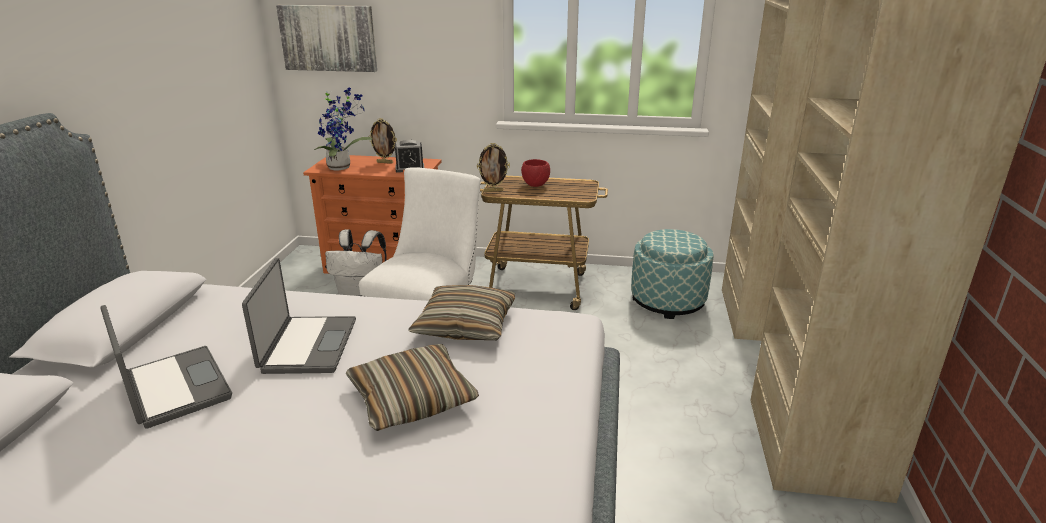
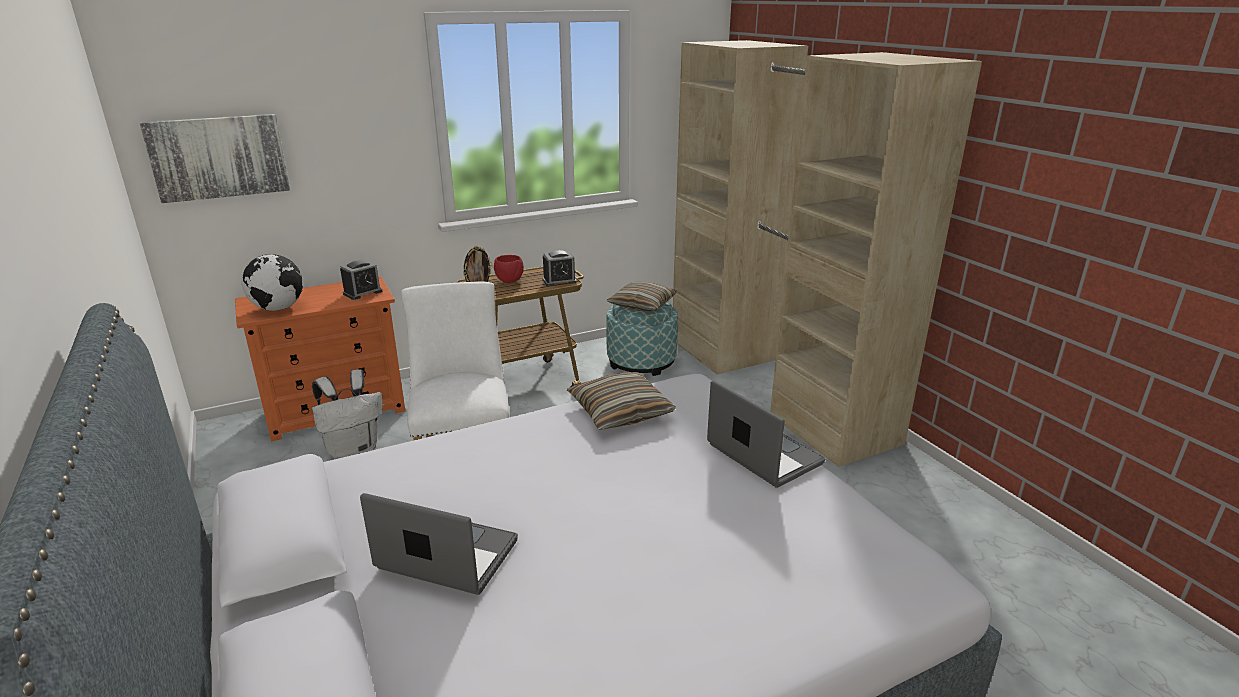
camera: 35 degrees left, 0 degrees up
(307, 346) = (514, 476): laptop -> laptop (762, 455)
(342, 167) = (278, 308): potted plant -> globe
(385, 162) = (323, 292): picture frame -> none
(412, 398) = (662, 477): pillow -> pillow (642, 305)
(577, 194) = (559, 281): none -> alarm clock

